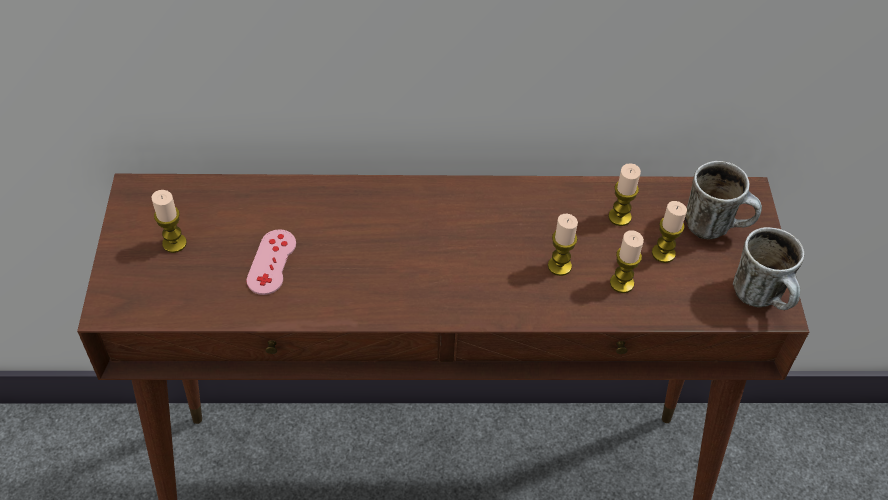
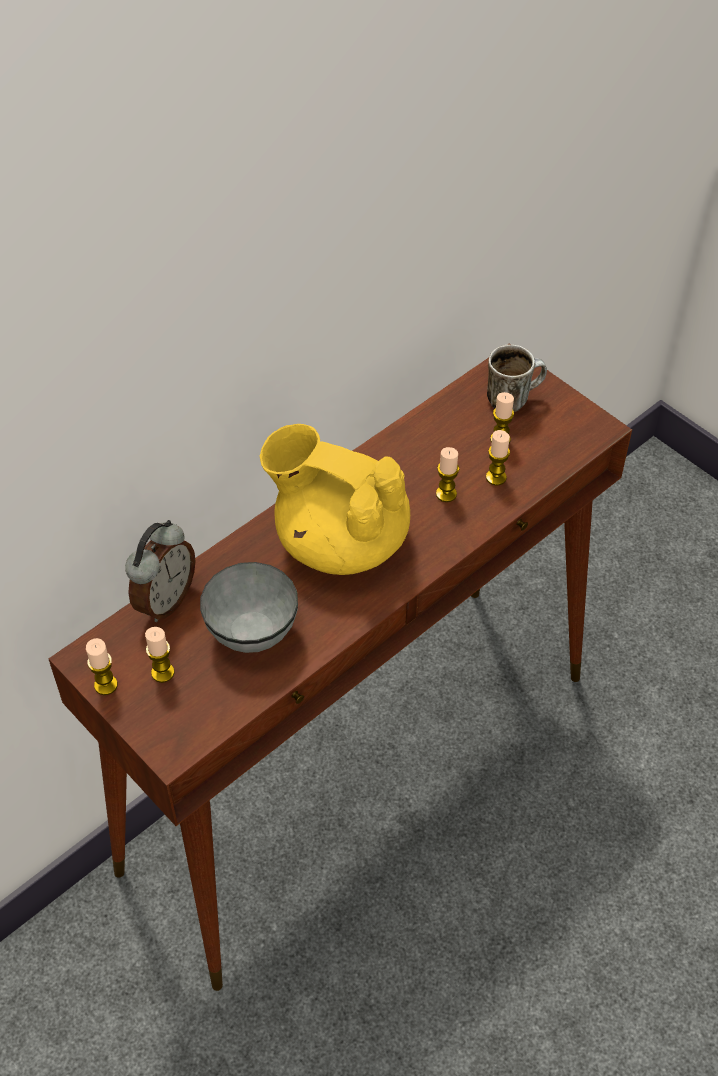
camera: 40 degrees left, 0 degrees up
(240, 190) = (164, 600): none -> alarm clock
(271, 262) = (251, 632): pink game controller -> grey bowl
(424, 240) = (339, 540): none -> yellow teapot
(619, 217) = (448, 434): candle -> candle (106, 685)
(762, 298) = (586, 426): mug -> none

